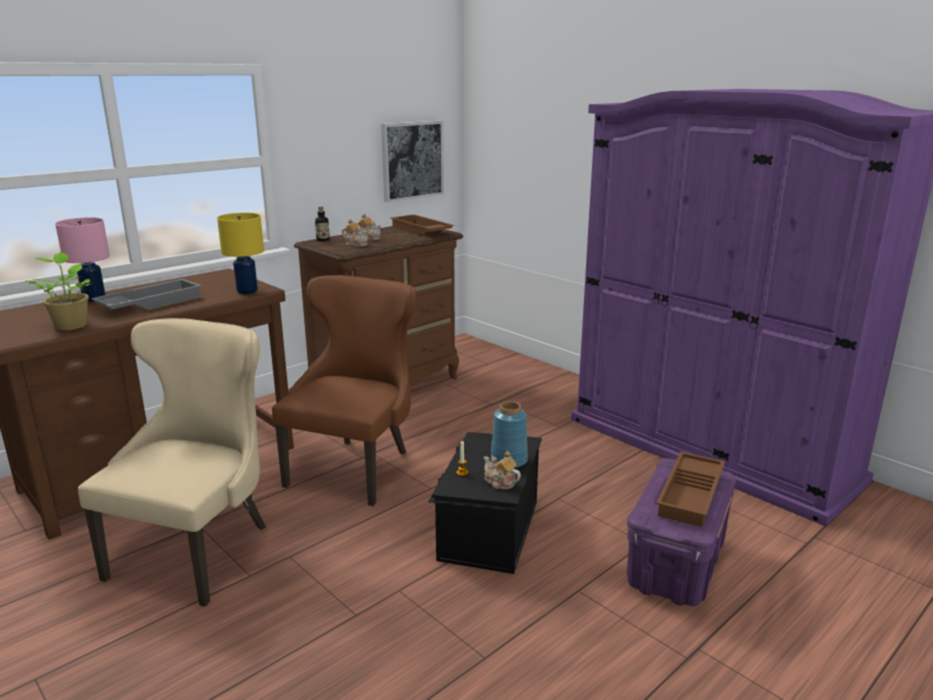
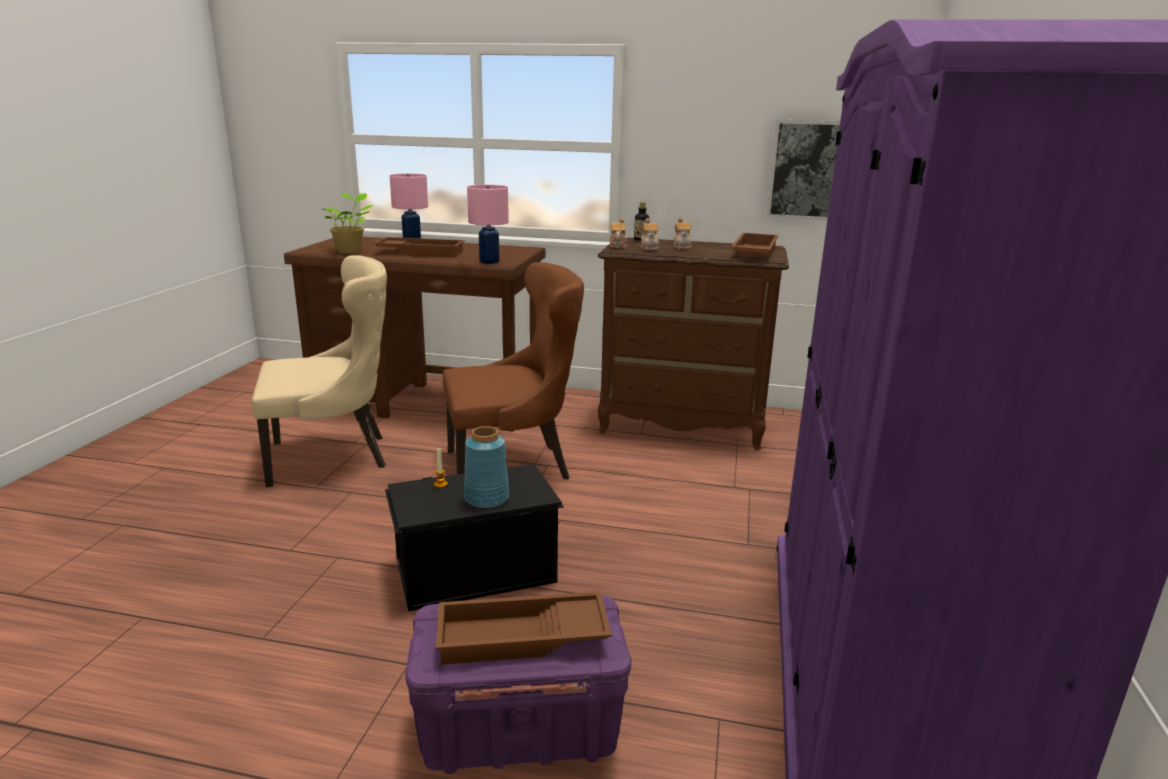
camera: 55 degrees right, 0 degrees up
(150, 303) = (421, 252): grey tray -> brown tray
(246, 292) = (488, 262): yellow table lamp -> pink table lamp
(500, 482) = (433, 506): teapot -> teapot (617, 246)

